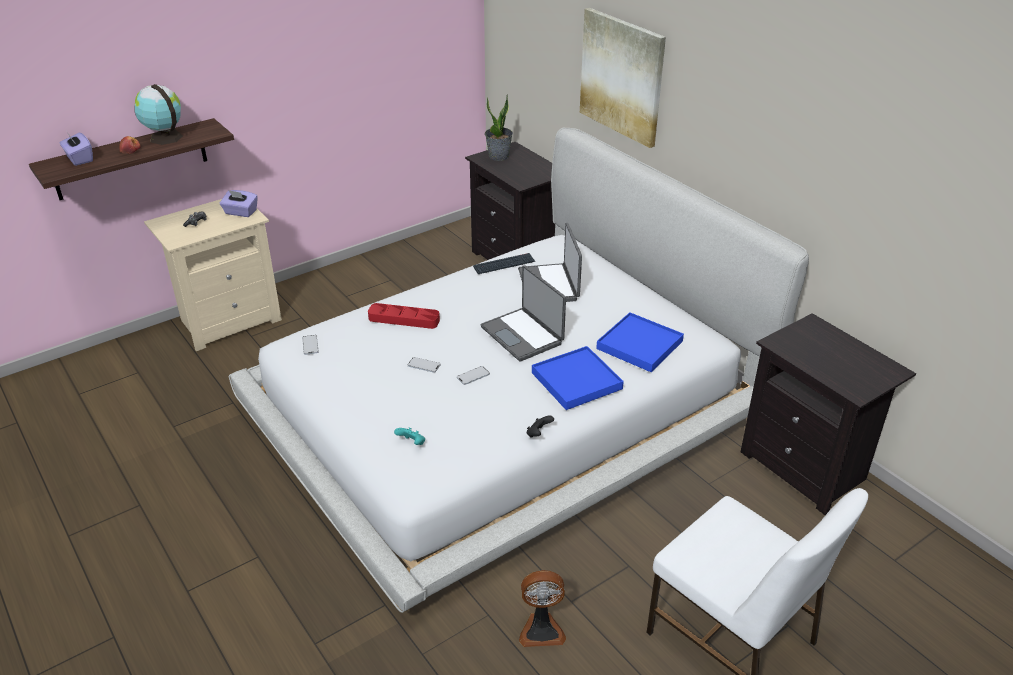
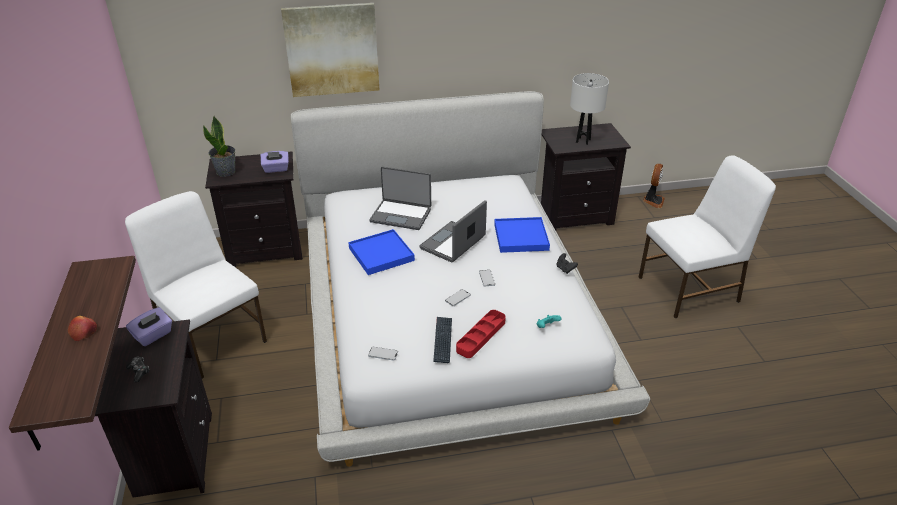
camera: 65 degrees left, 0 degrees up
(79, 159) = (55, 377): purple tissue box -> purple tissue box (276, 169)
(164, 137) = (79, 302): globe -> none
(228, 320) = (173, 455): beige nightstand -> black nightstand
(372, 283) = (213, 337): none -> white chair
(404, 319) = (388, 293): red tray -> red tray (481, 336)
(504, 265) = (354, 226): keyboard -> keyboard (443, 340)
(523, 335) = (453, 243): laptop -> laptop turned 135 degrees clockwise
(541, 629) = (659, 359): fan -> fan (653, 201)
(639, 345) = (499, 203): blue tray -> blue tray (381, 254)
(822, 358) = (583, 141): none -> white table lamp

